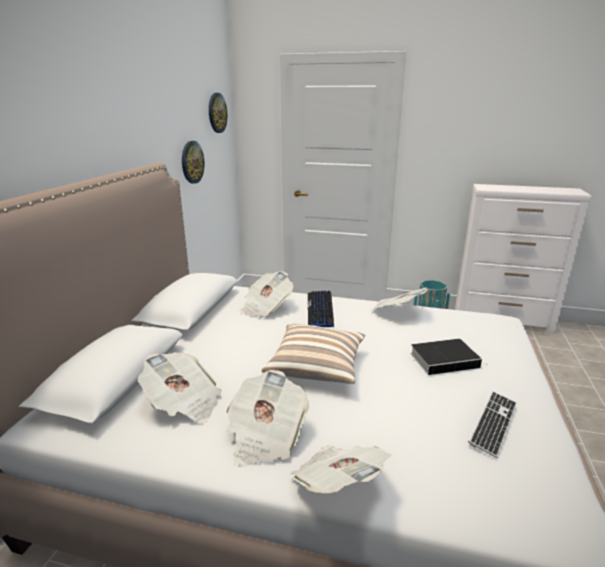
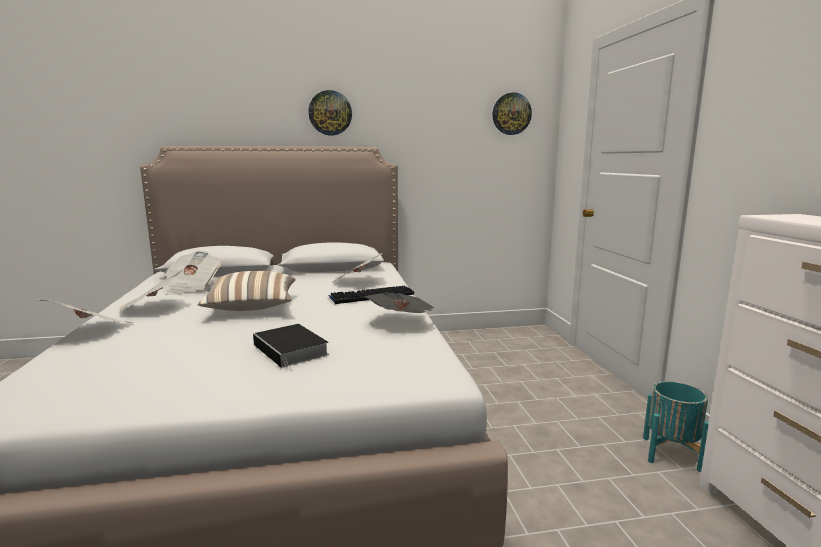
camera: 65 degrees right, 10 degrees down
(192, 162) = (447, 158): wall clock -> wall clock (330, 113)
(493, 424) = (154, 373): keyboard -> none

